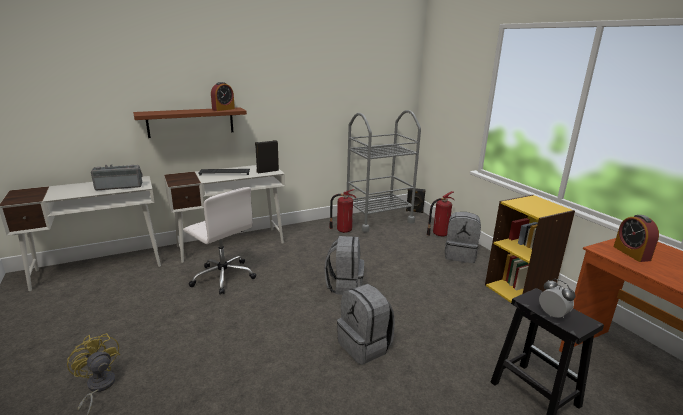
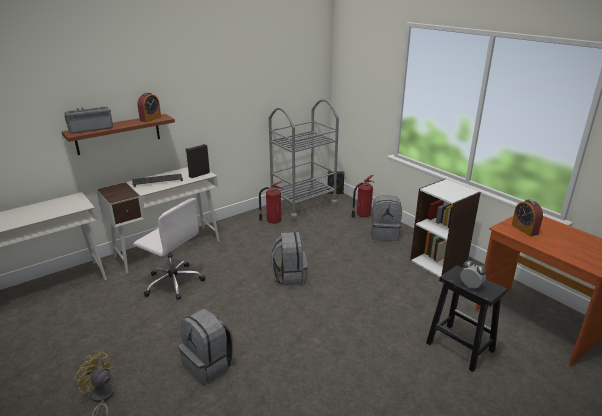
camera: 10 degrees left, 5 degrees up
(119, 186) = (59, 208): radio -> radio (91, 129)
(365, 346) = (321, 328): grey backpack -> grey backpack (209, 365)
(518, 291) = (438, 262): yellow bookcase -> white bookcase

